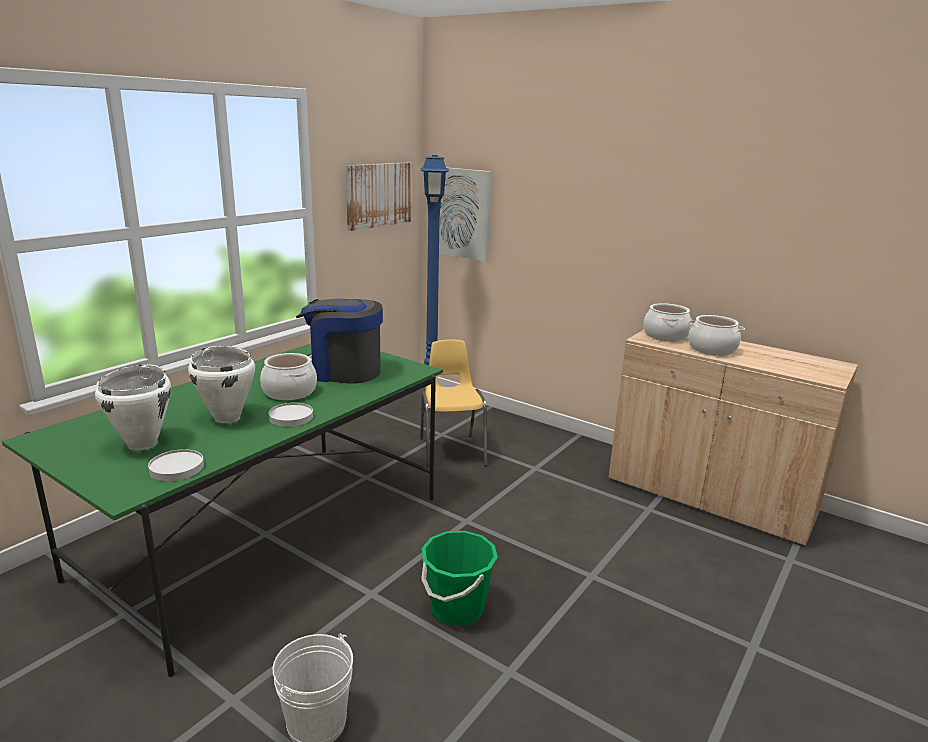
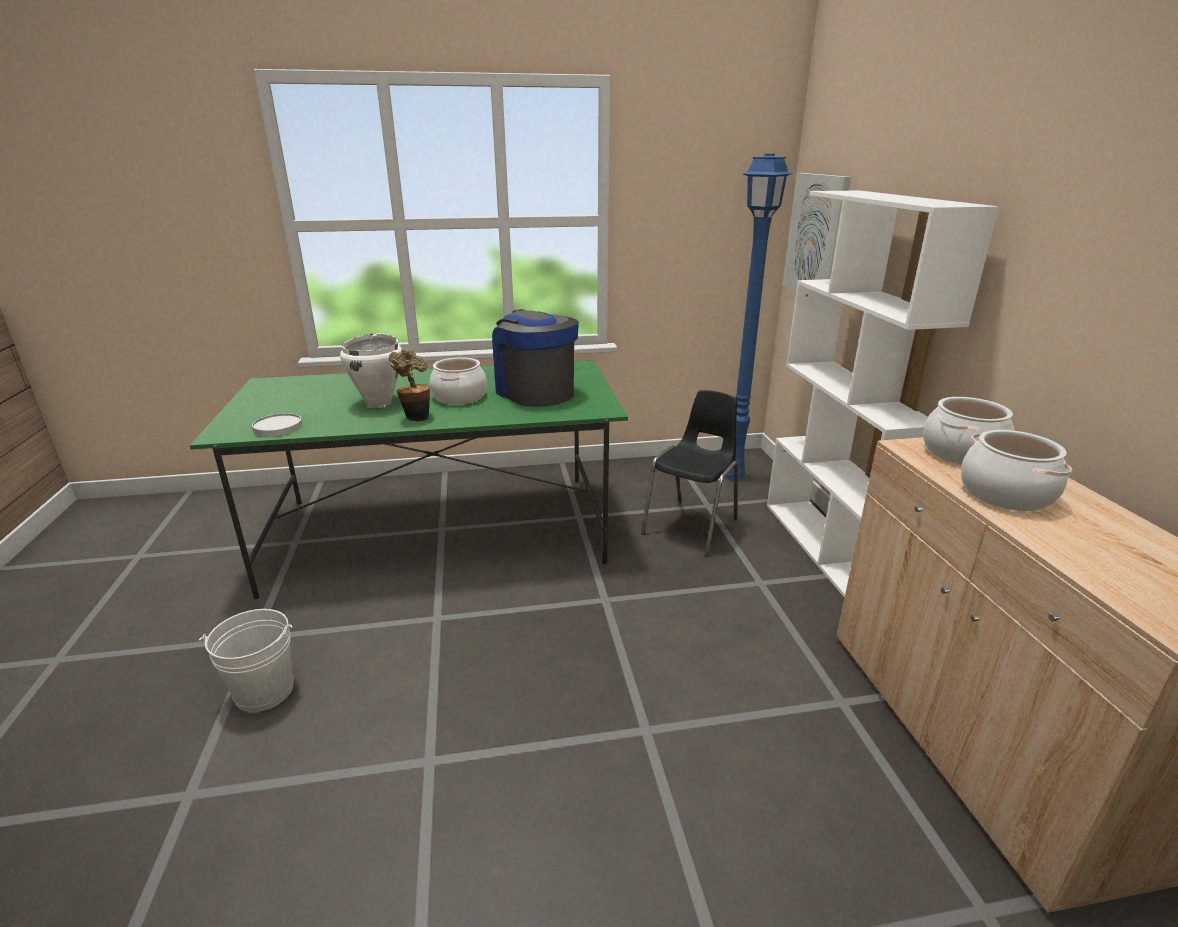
camera: 45 degrees right, 5 degrees up
(143, 444) = (299, 404): white cooking pot -> none
(290, 417) = (416, 417): white plate -> potted plant
(379, 195) = (713, 207): picture -> none
(451, 451) = (692, 526): yellow chair -> black chair
(457, 608) = (475, 674): green bucket -> none
(539, 432) = (827, 546): none -> white bookcase

